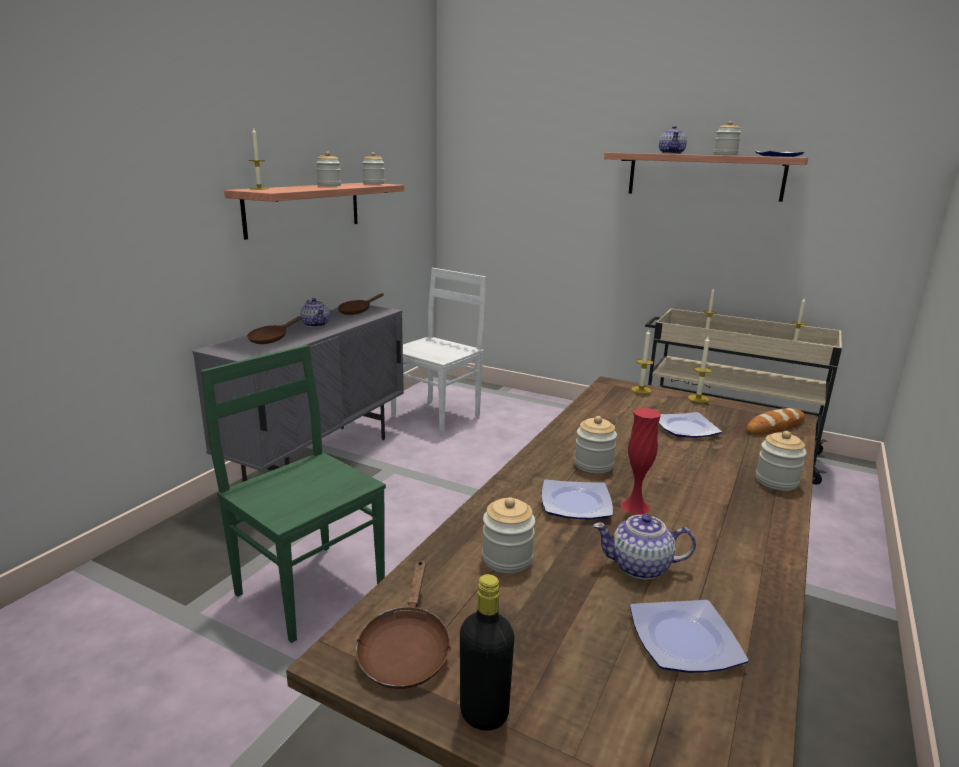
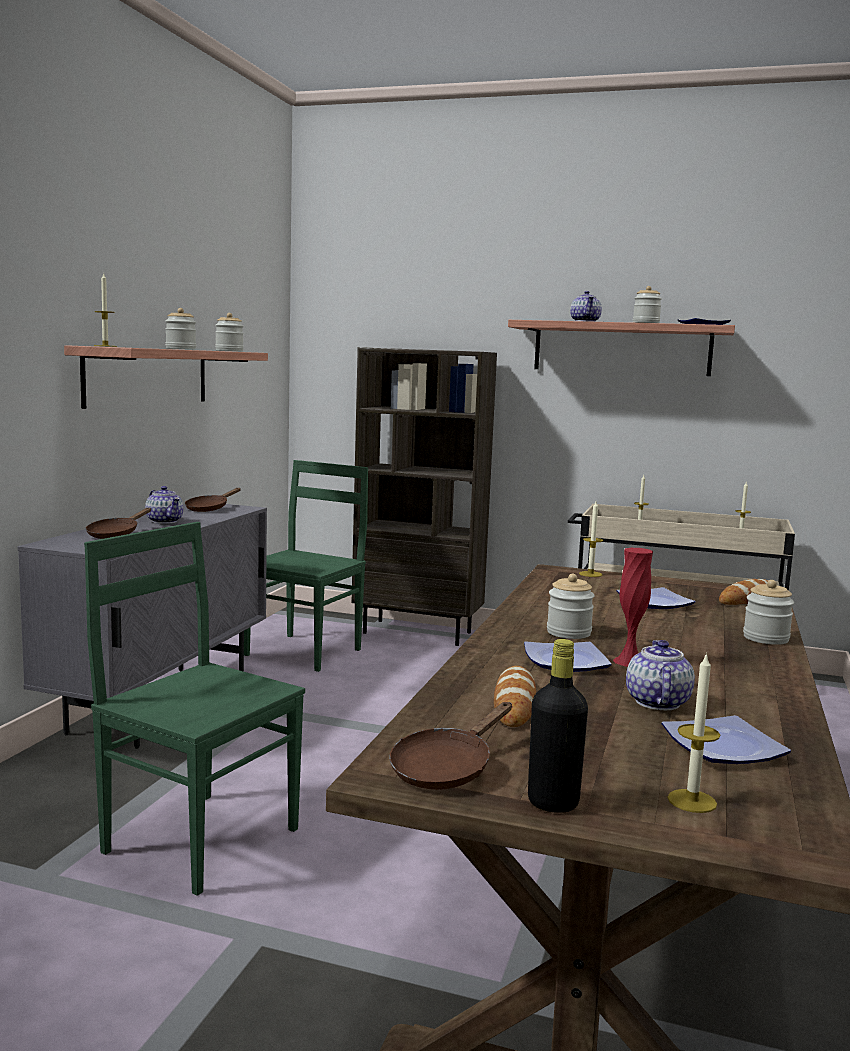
camera: 10 degrees left, 10 degrees down
(405, 650) = (446, 769): brown frying pan -> brown frying pan turned 45 degrees clockwise
(437, 415) = (305, 651): white chair -> green chair
(507, 558) = (514, 703): jar -> bread
(528, 401) = (418, 632): none -> brown bookcase
(641, 567) = (657, 702): teapot -> teapot turned 105 degrees clockwise
(698, 398) = (656, 579): candle -> candle (692, 801)

